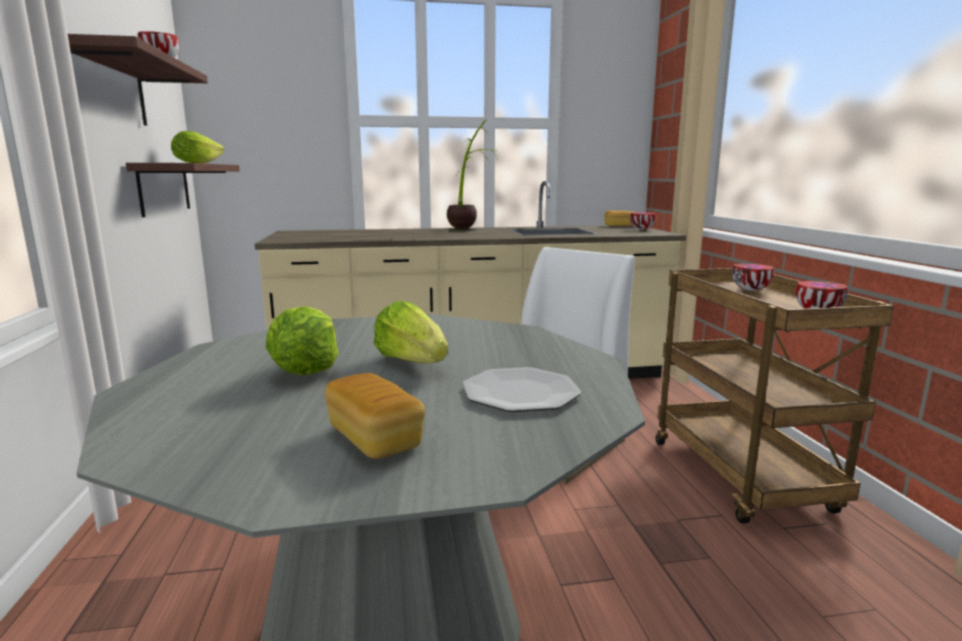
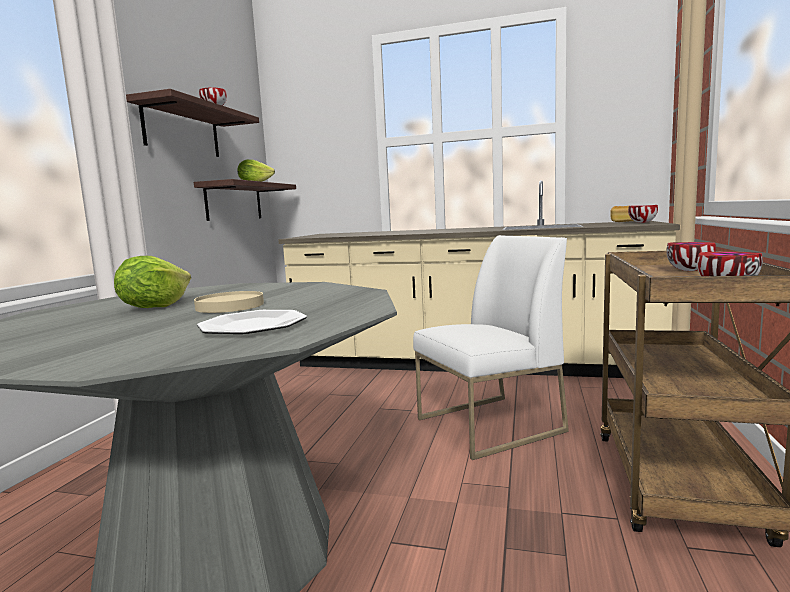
camera: 25 degrees right, 5 degrees down
(374, 438) = (91, 341): bread -> none
(412, 362) = (230, 306): lettuce -> beige plate
(467, 231) = (462, 229): potted plant -> none

